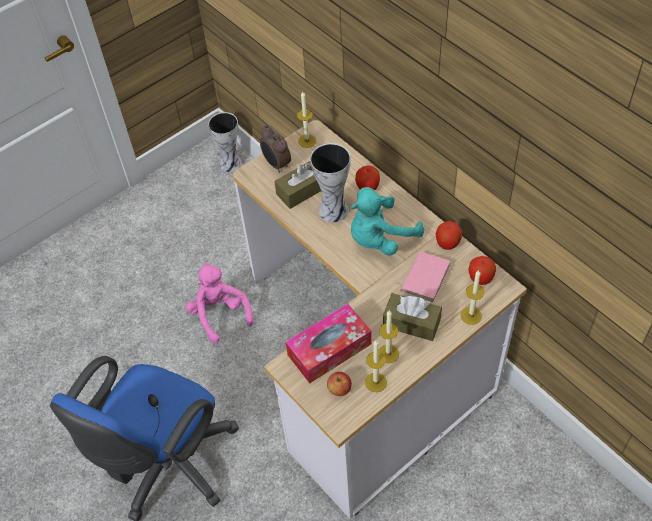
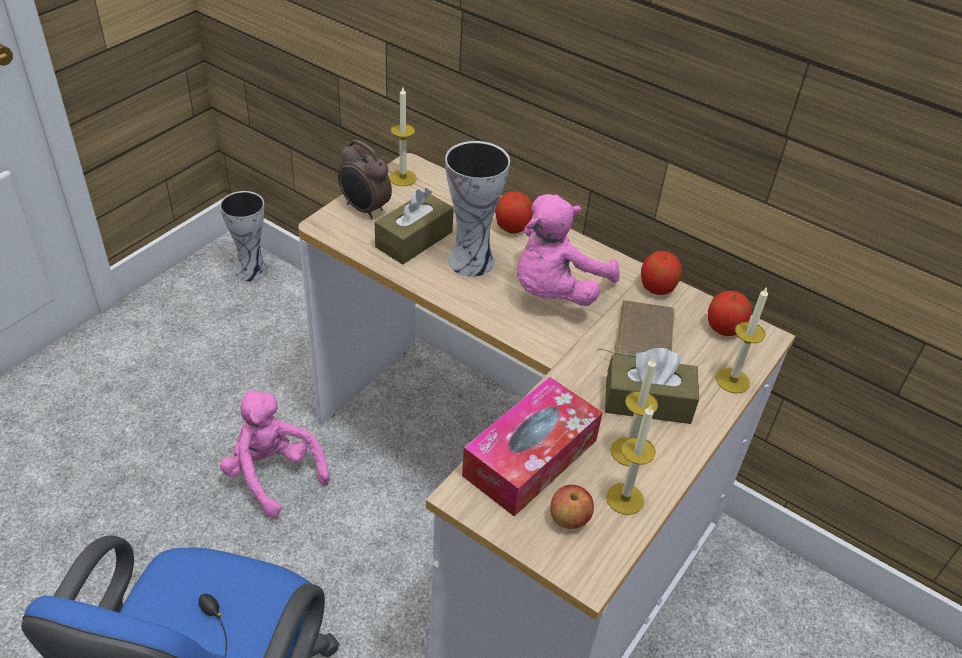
camera: 20 degrees left, 10 degrees down
(380, 238) = (555, 291): turquoise plush toy -> pink plush toy
(423, 278) = (640, 337): pink book -> brown book

